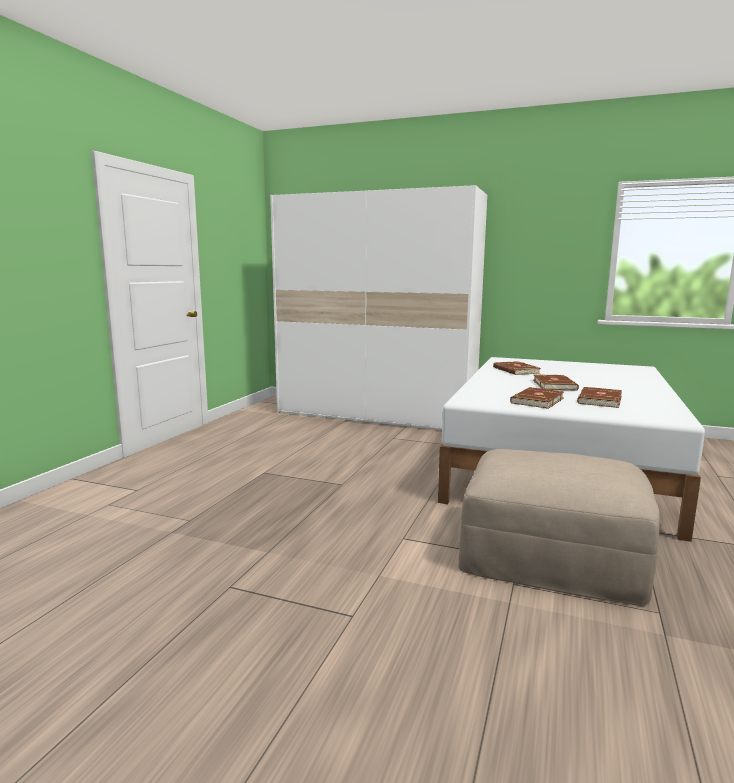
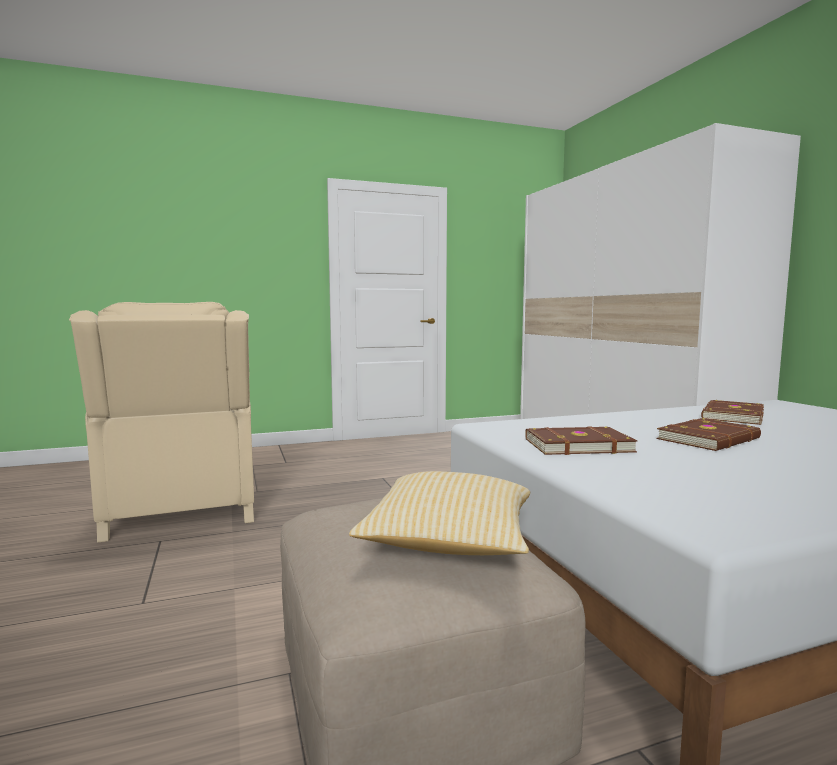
camera: 50 degrees right, 5 degrees down
(165, 561) = (182, 509): none -> beige armchair
(590, 463) = (449, 542): none -> pillow
(598, 400) = (689, 468): brown book -> none

